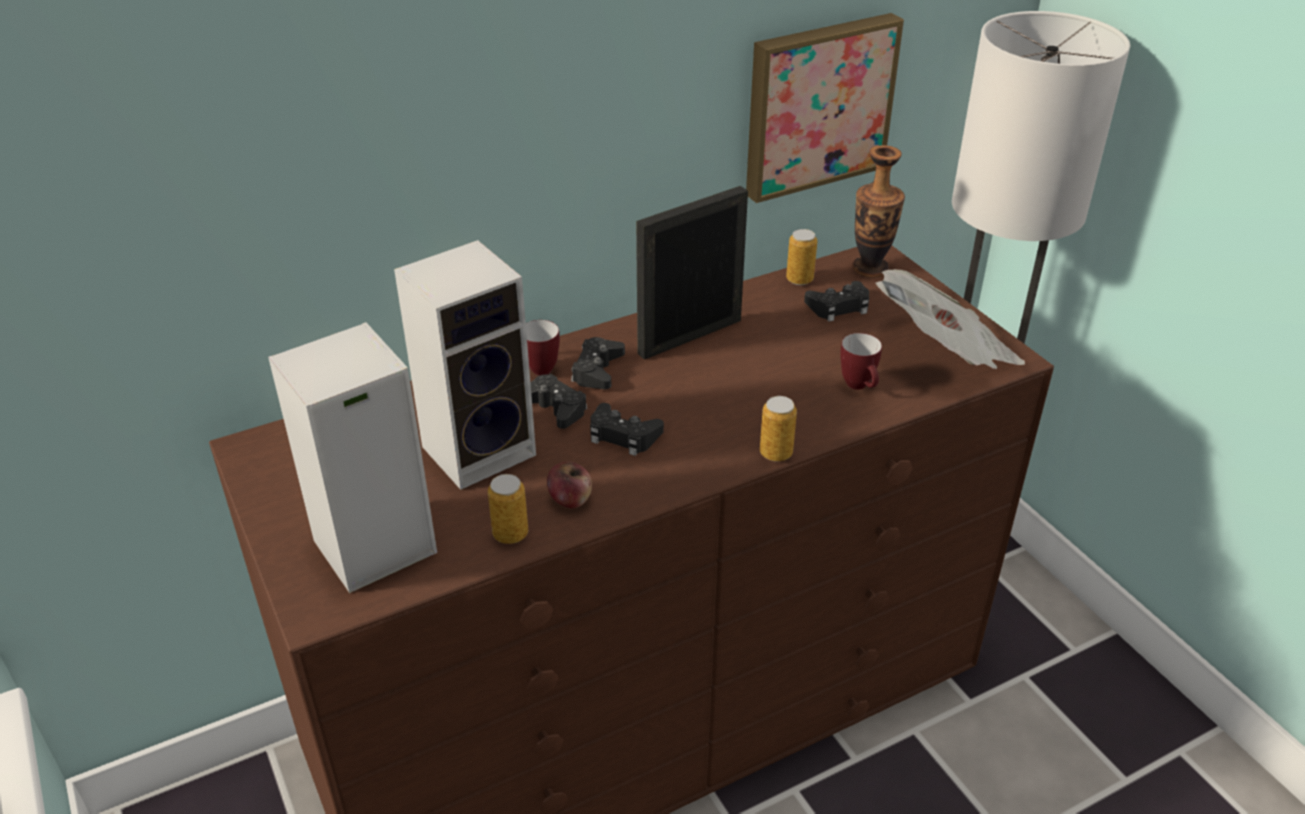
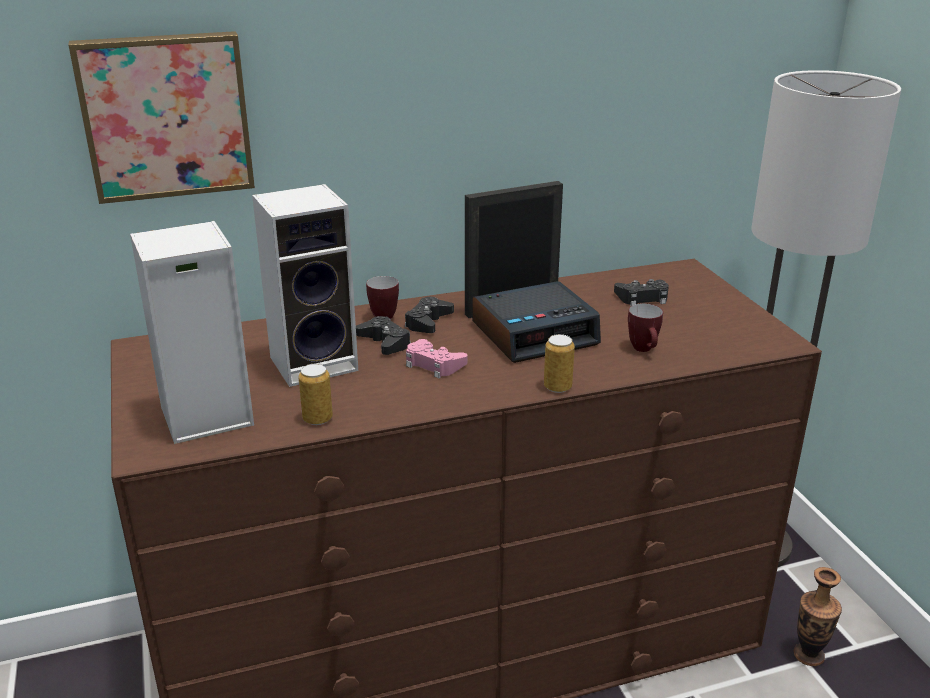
camera: 10 degrees right, 10 degrees down
(570, 499) = (375, 401): apple -> none
(623, 435) = (433, 364): black game controller -> pink game controller
(729, 374) = (535, 333): none -> alarm clock
(799, 279) = (615, 278): can -> none
(817, 105) = (635, 133): picture -> picture (166, 115)
(870, 268) = (677, 276): vase -> vase (808, 655)
(944, 354) = (725, 335): newspaper -> none

